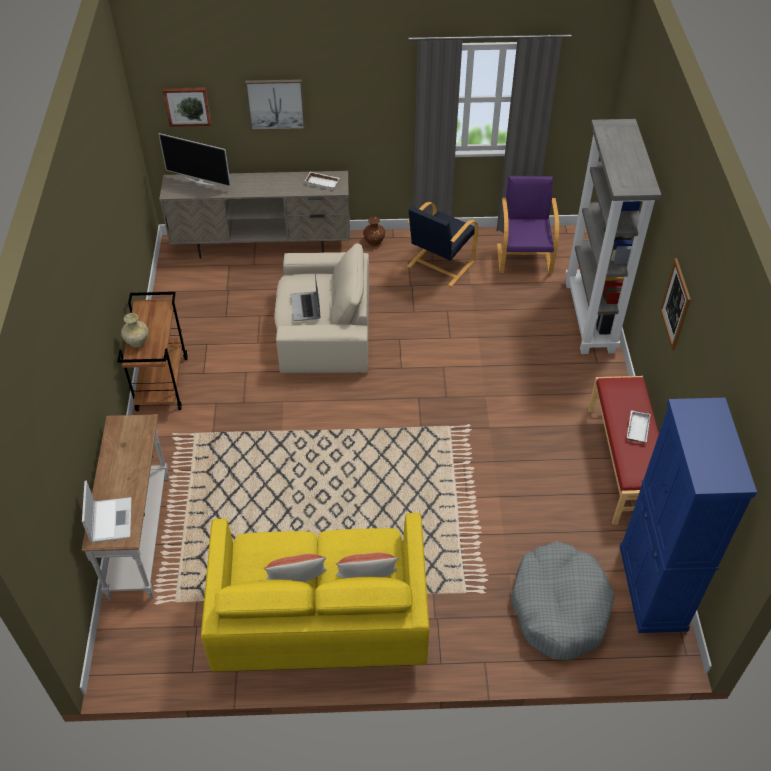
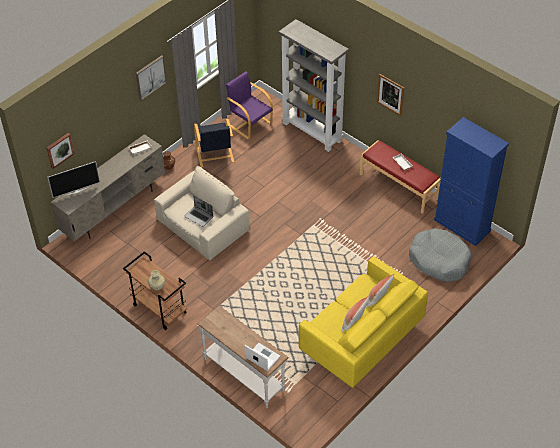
camera: 45 degrees left, 0 degrees up
(275, 104) = (104, 119): picture -> picture (150, 77)

